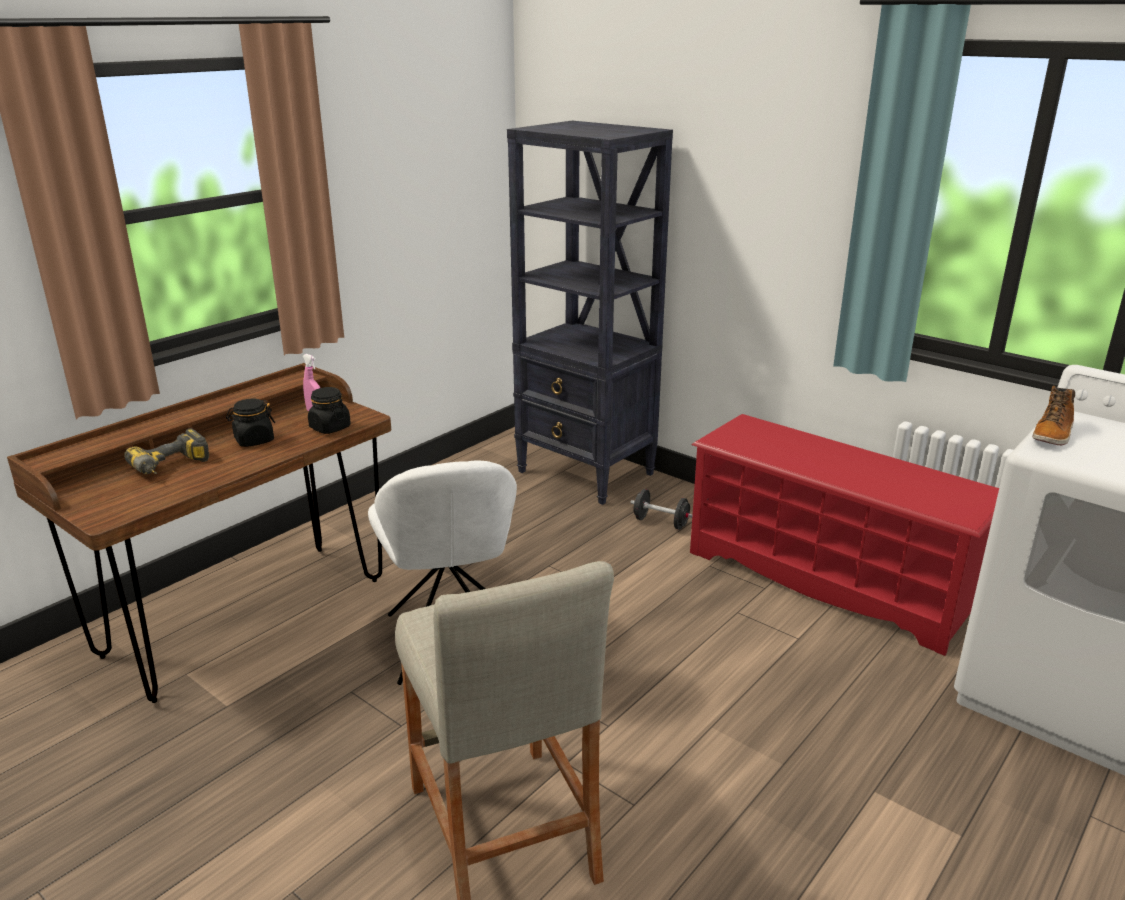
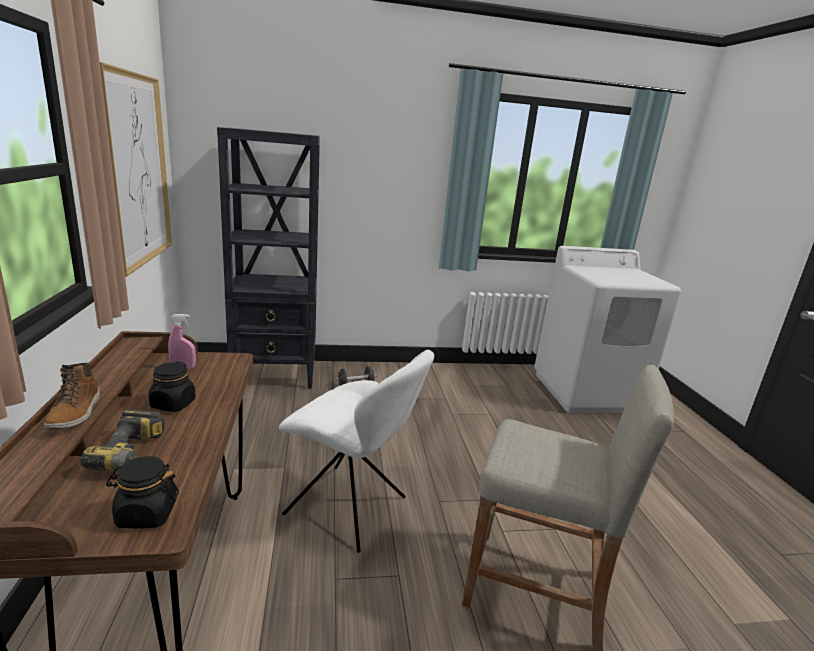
camera: 50 degrees left, 5 degrees down
(329, 427) = (221, 374): black jar -> black jar (146, 514)
(422, 184) = (138, 170): none -> picture
(828, 580) = (461, 384): red shoe rack -> none
(1053, 434) = (589, 274): boot -> boot (76, 412)

